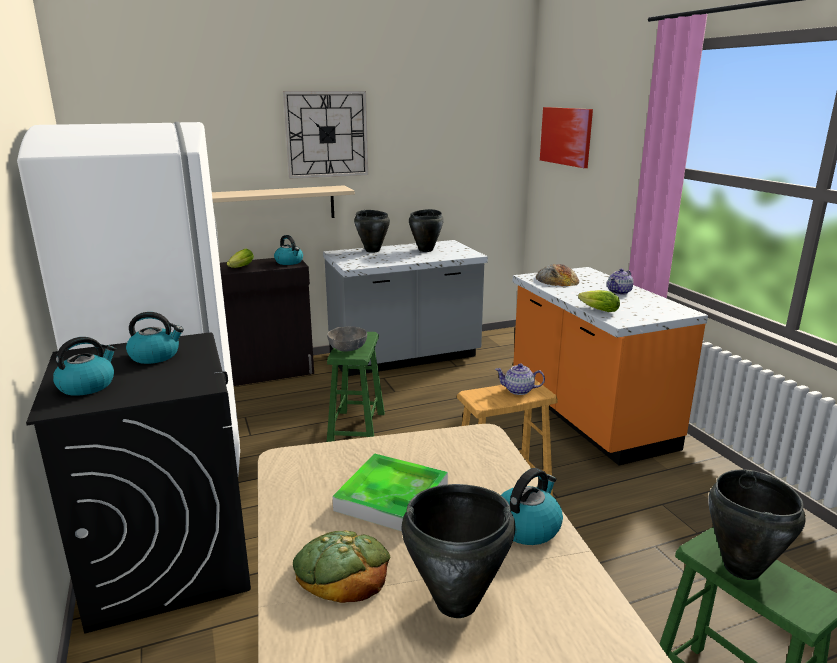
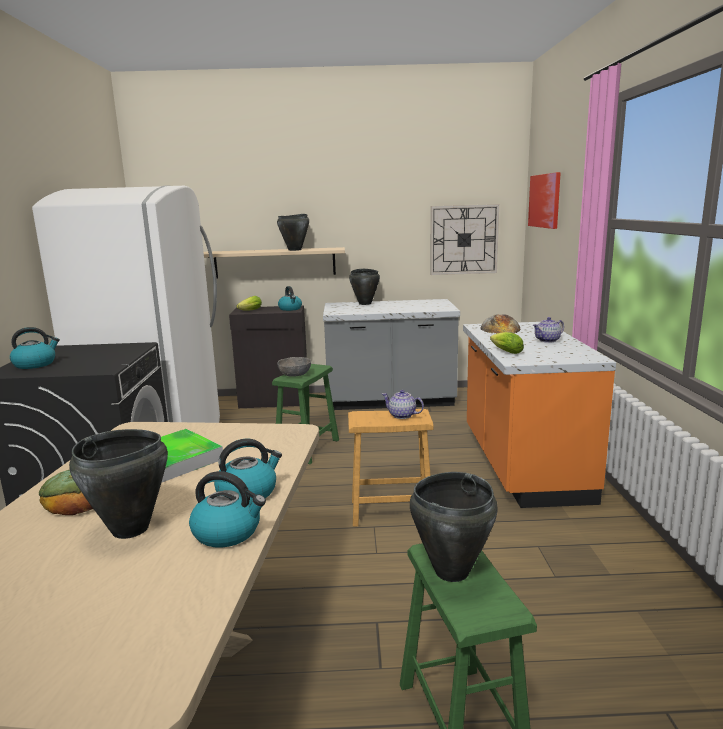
camera: 20 degrees right, 5 degrees down
(155, 356) = (100, 352): kettle -> kettle (228, 532)
(326, 134) = (330, 204): wall clock -> wall clock (464, 240)
(426, 250) = (411, 305): black cooking pot -> black cooking pot (295, 250)

